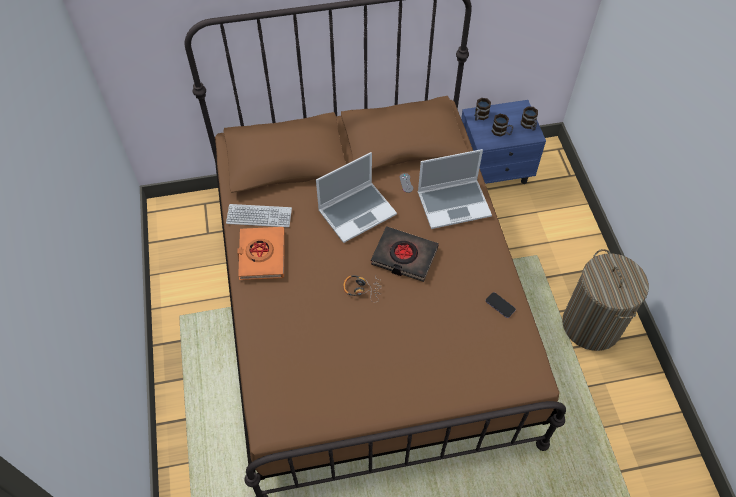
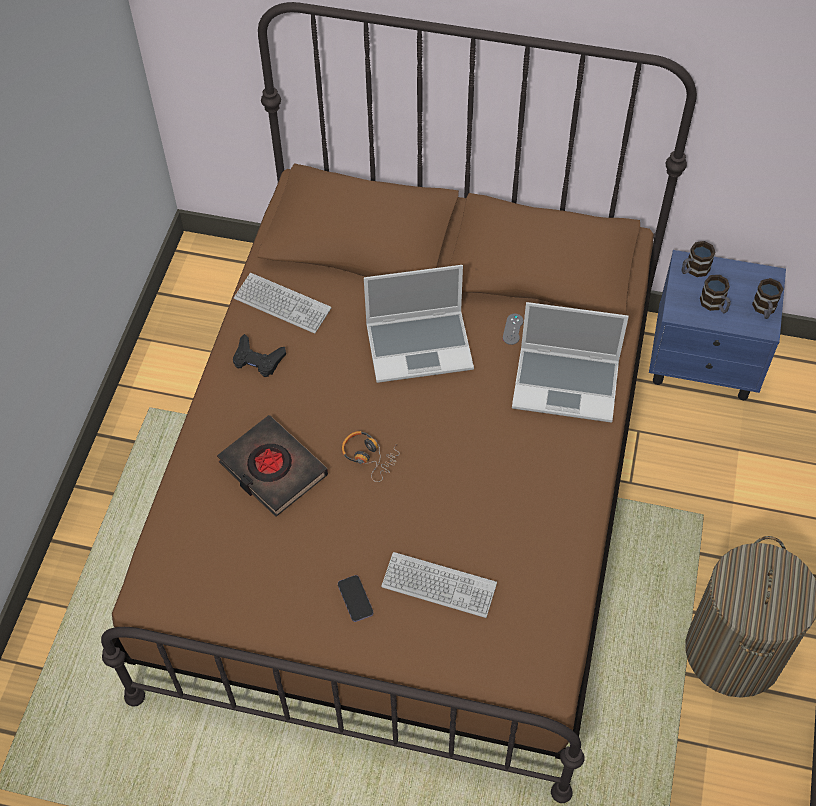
camera: 25 degrees right, 0 degrees up
(261, 256) = (258, 359): orange book -> black game controller
(404, 256) = (452, 433): black book -> black book (272, 469)
(445, 350) = (439, 586): none -> keyboard
(500, 305) = (553, 555): phone -> phone (355, 599)

